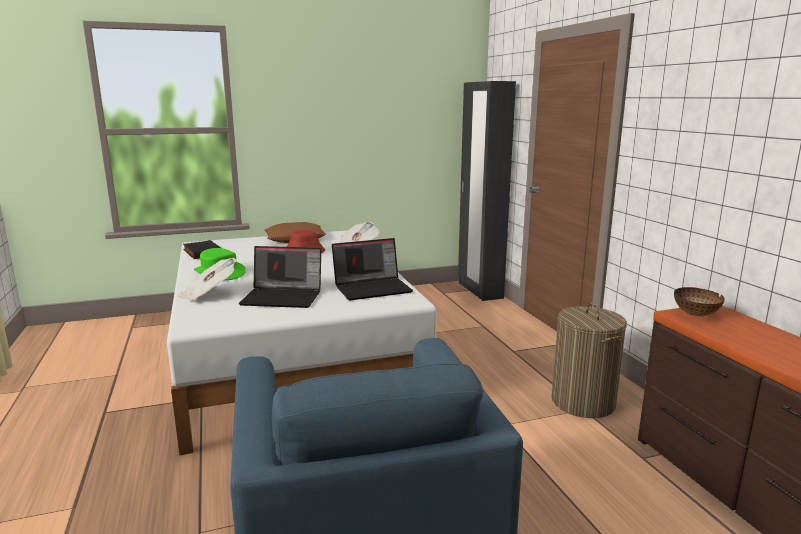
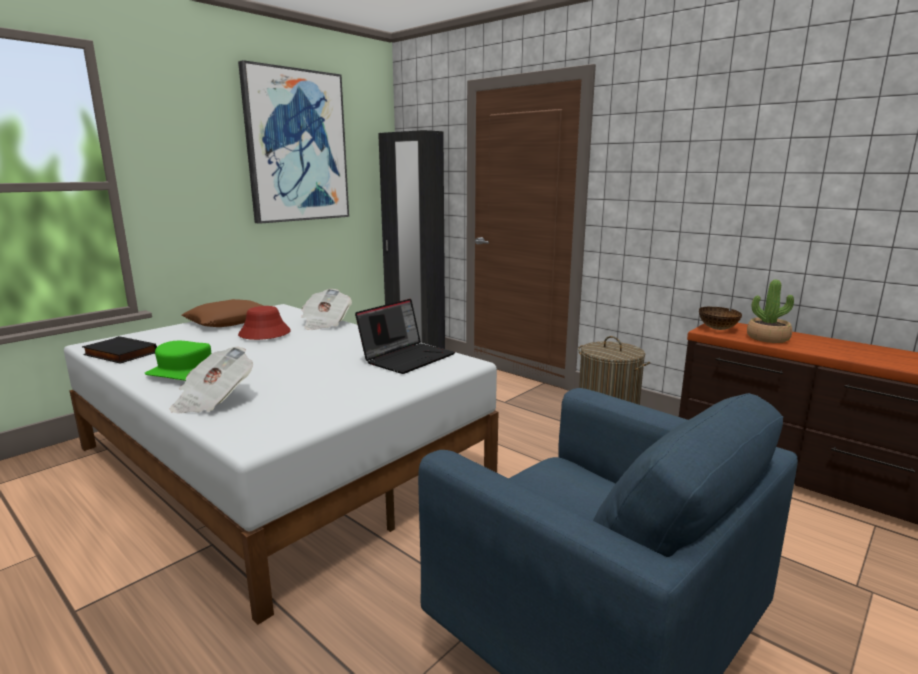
camera: 30 degrees left, 0 degrees up
(283, 297) = (321, 385): laptop -> none
(382, 97) = (296, 146): none -> picture
(739, 335) = (767, 338): none -> potted plant

